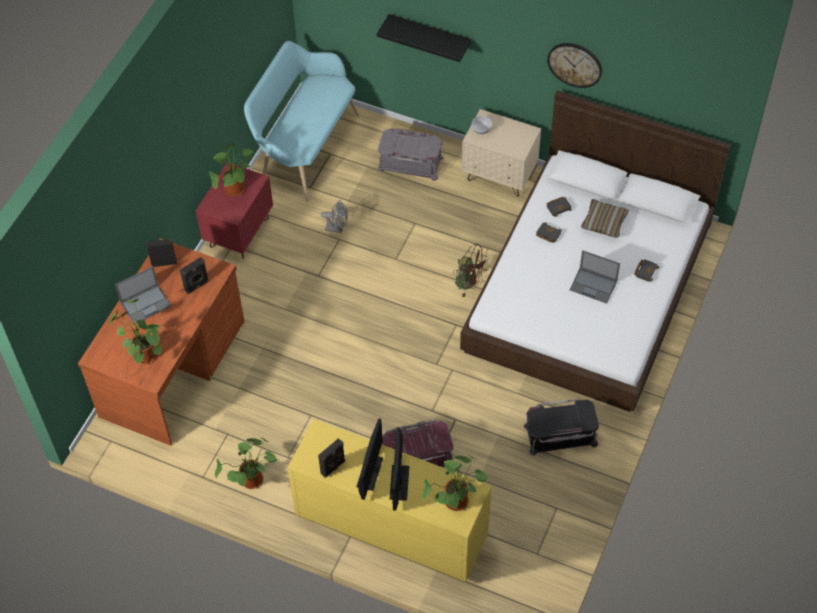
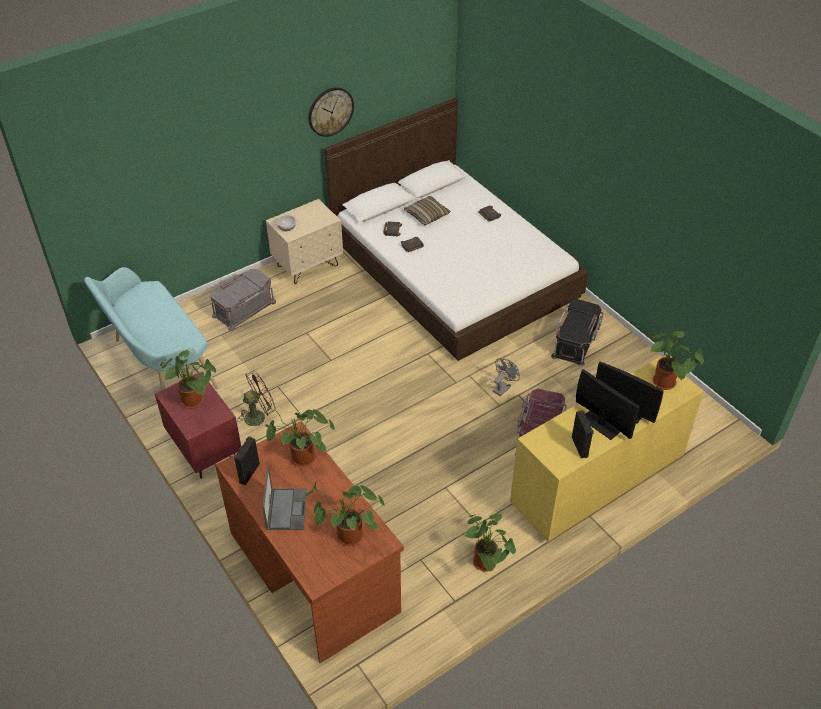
camera: 60 degrees left, 10 degrees down
(197, 286) = (300, 459): black speaker -> potted plant
(337, 228) = (265, 382): grey fan -> grey fan (503, 387)
(429, 35) = (204, 177): black shelf -> none
(469, 282) = (393, 328): brown fan -> brown fan (259, 416)
(594, 285) = (480, 244): laptop -> none

